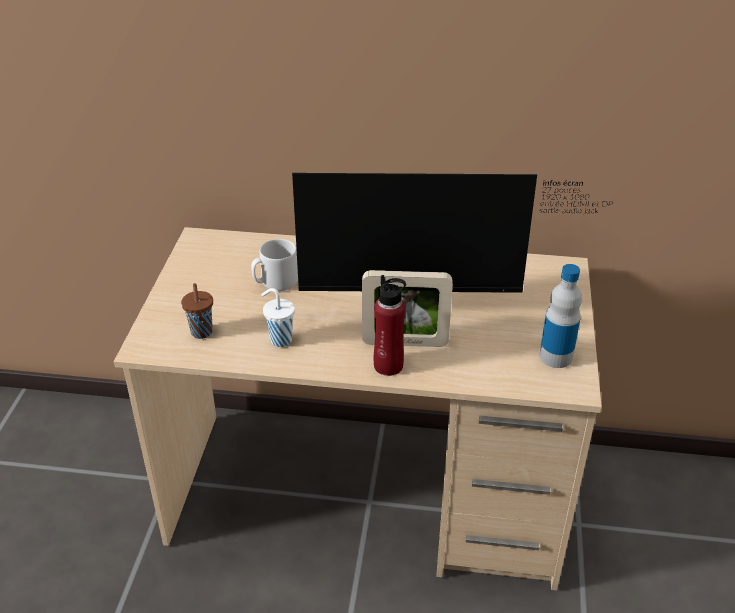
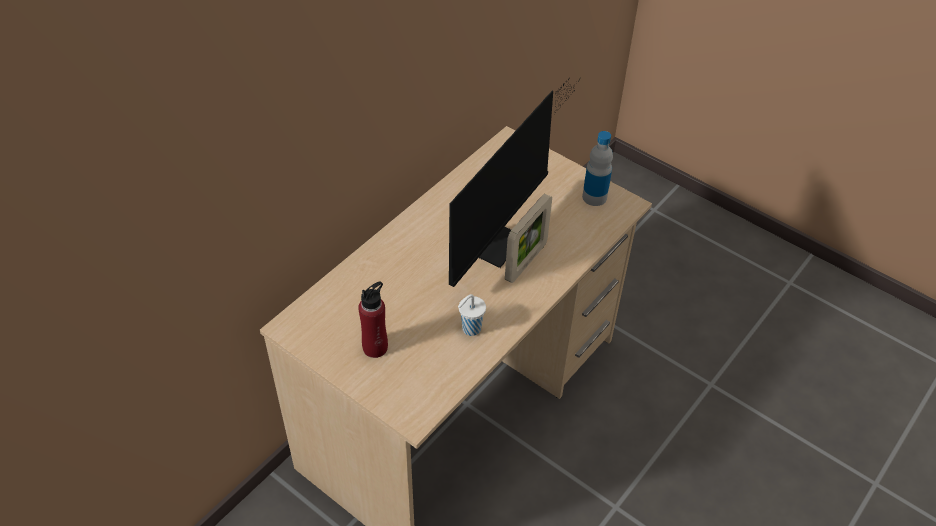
camera: 60 degrees left, 10 degrees up
(202, 333) = (425, 373): brown cup -> none
(275, 282) = (395, 302): grey mug -> none
(388, 365) = (544, 282): red bottle -> red bottle (375, 347)

